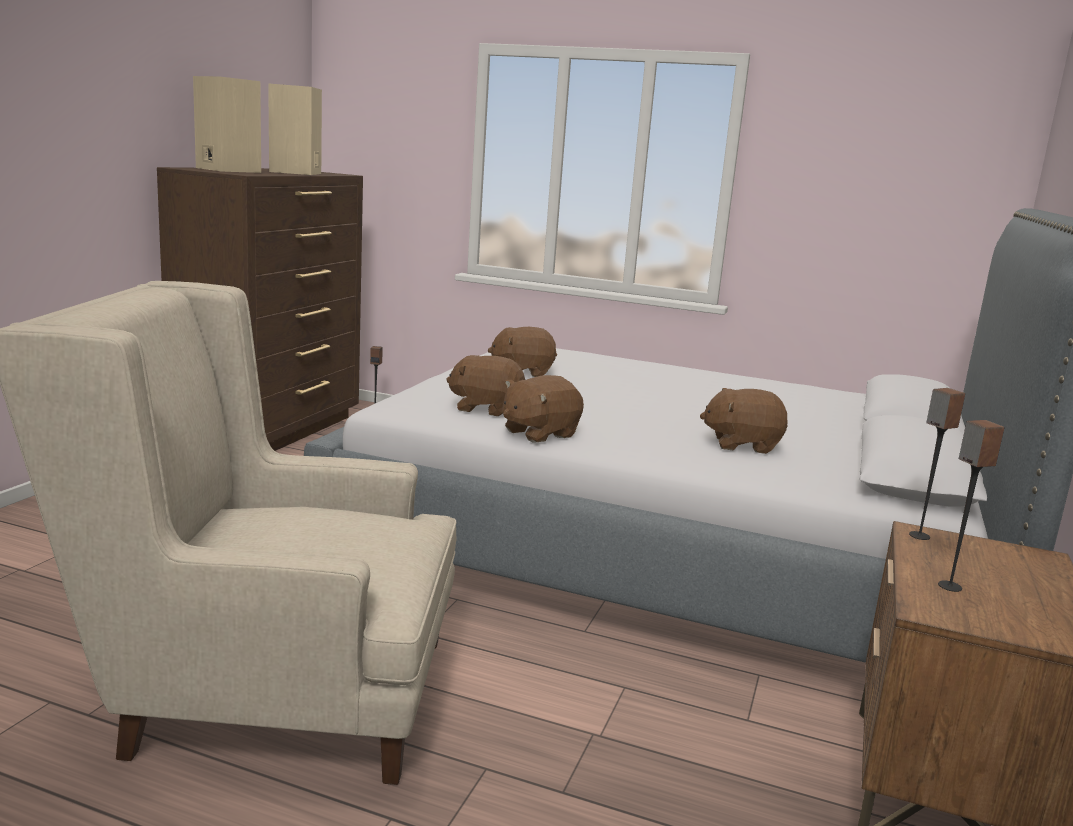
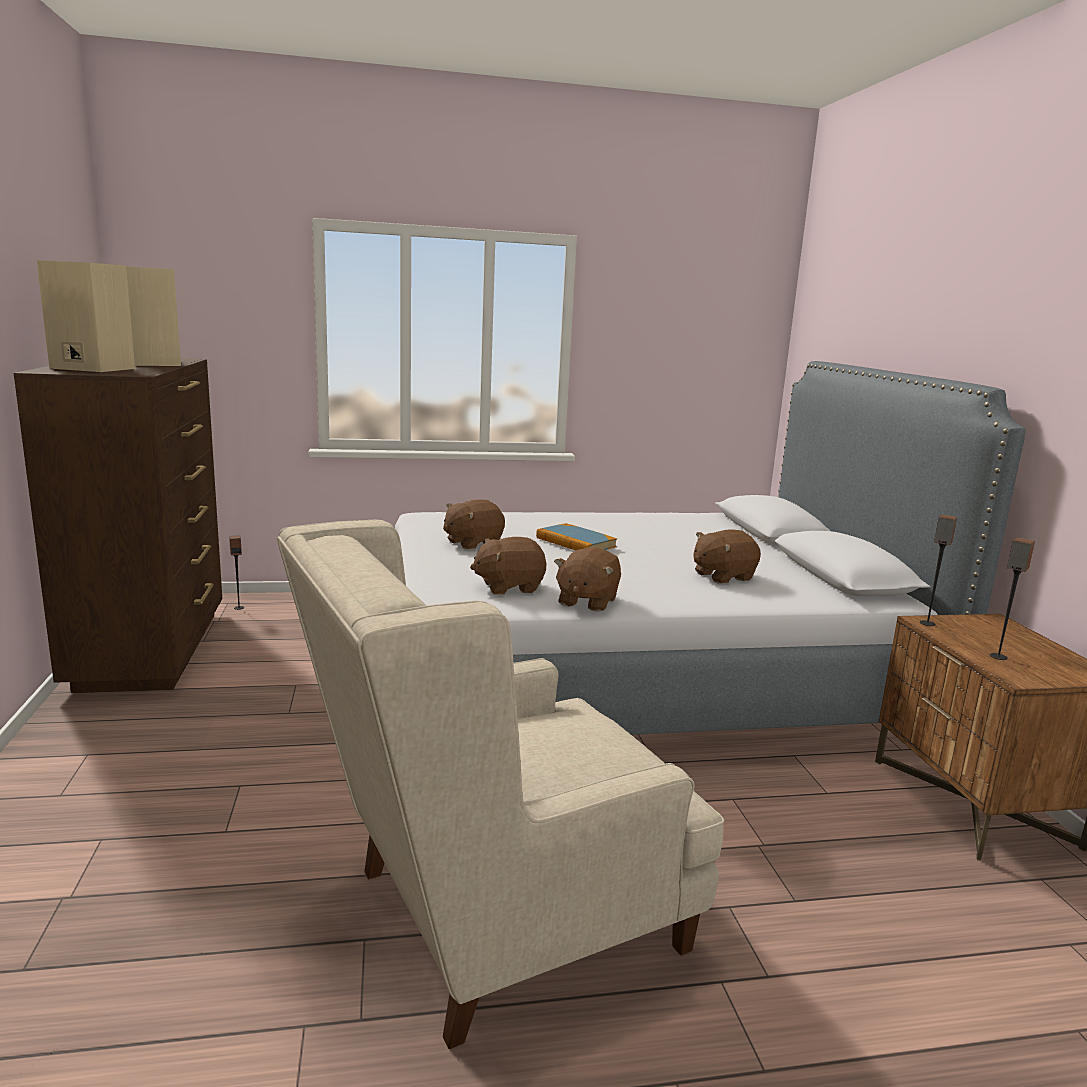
camera: 30 degrees left, 0 degrees up
(628, 388) = (575, 542): none -> book

